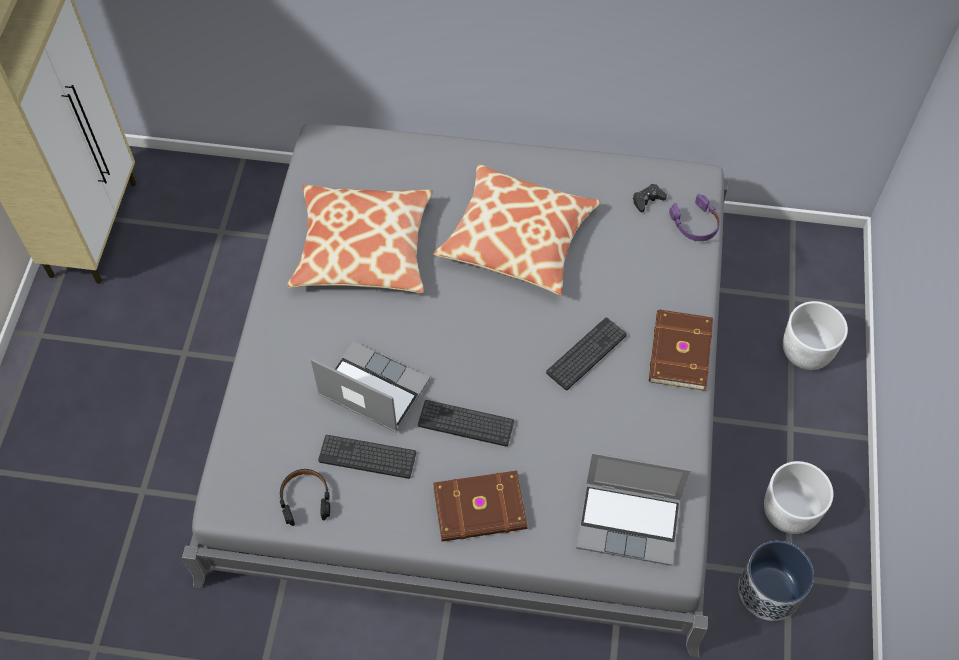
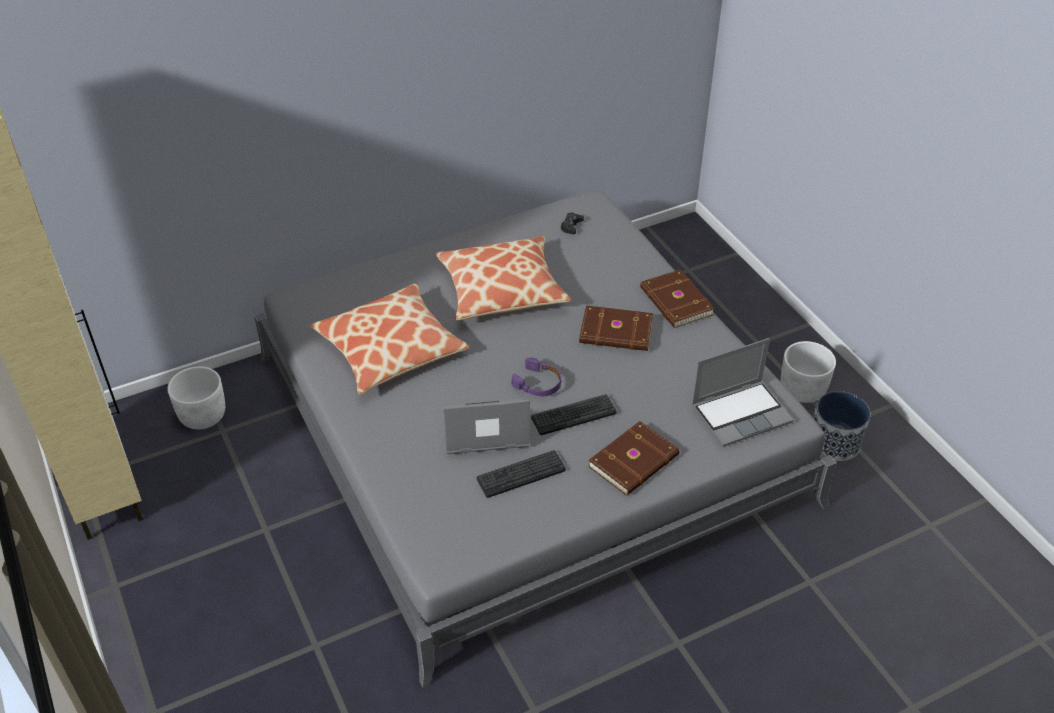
camera: 35 degrees left, 15 degrees down
(305, 499) = (499, 526): black headphones -> none
(586, 354) = (616, 332): keyboard -> brown book
(695, 224) = (616, 225): purple headphones -> purple headphones (538, 383)
(807, 351) = (726, 295): white planter -> white planter (203, 415)

